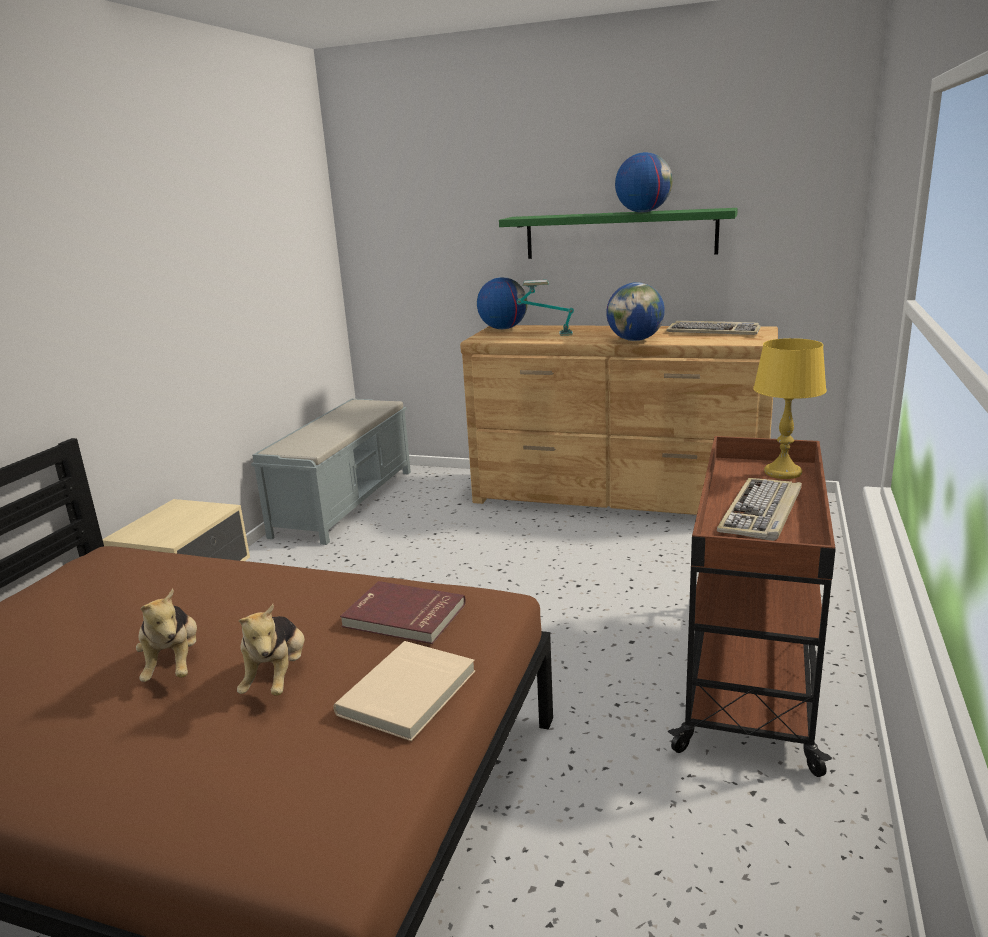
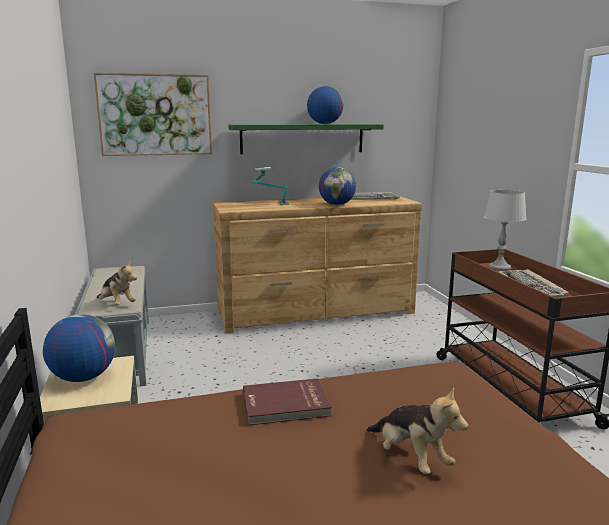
camera: 35 degrees left, 5 degrees down
(174, 665) = (320, 479): plush toy -> plush toy (116, 304)
(403, 616) = (416, 393): red book -> red book (286, 405)
(409, 693) = (509, 434): beige book -> none
(421, 208) = (155, 115): none -> picture
(503, 328) = (229, 203): globe -> globe (83, 378)
(782, 472) = (499, 267): yellow table lamp -> grey table lamp

